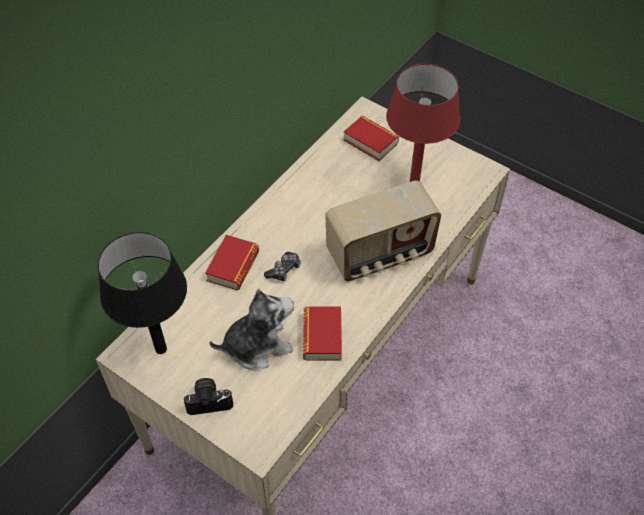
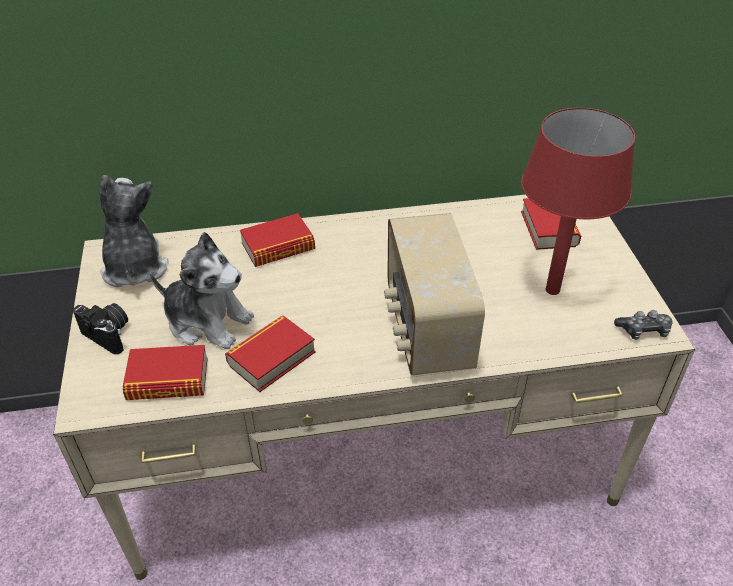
camera: 45 degrees right, 10 degrees down
(160, 349) = (134, 267): black table lamp -> plush toy
(283, 396) = (168, 379): none -> book
(284, 270) = (316, 279): game controller -> game controller (643, 330)
(380, 255) = (426, 329): radio -> radio turned 60 degrees clockwise

